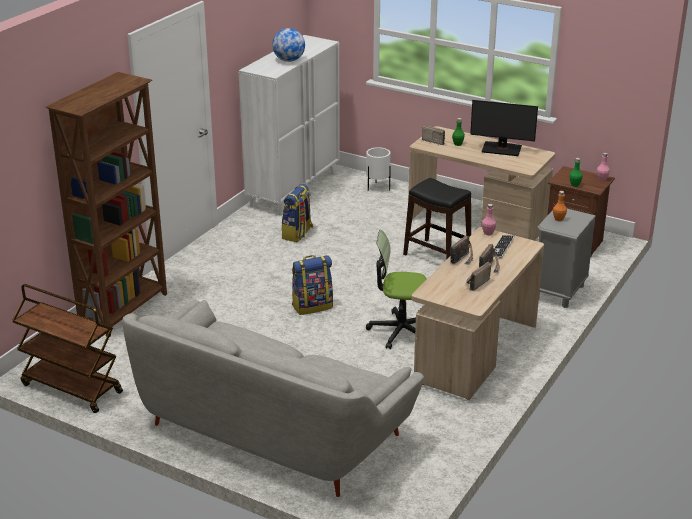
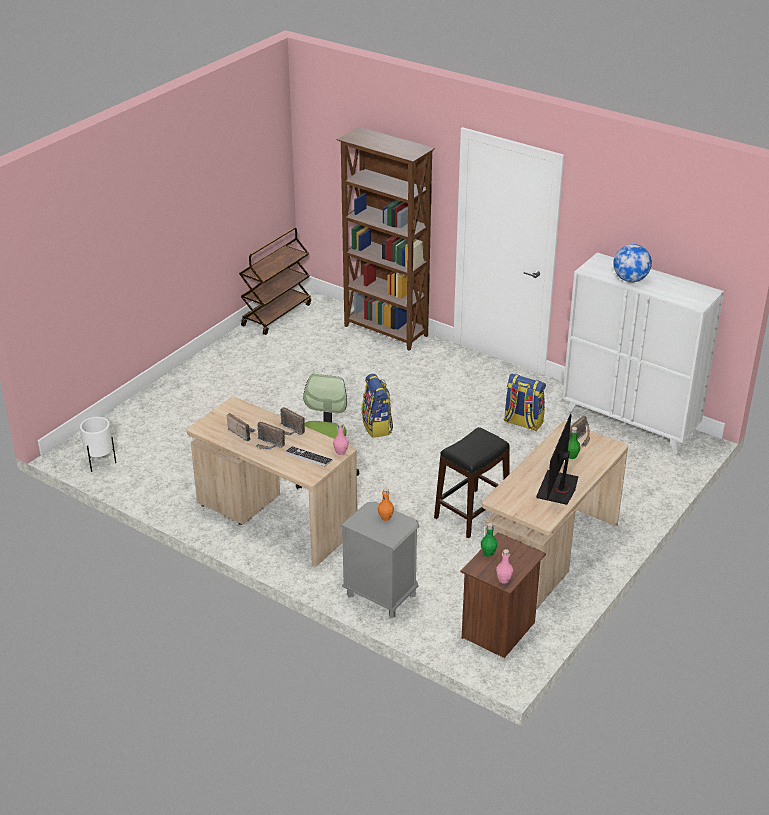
camera: 95 degrees right, 5 degrees up
(273, 427) = (197, 401): grey sofa -> none
(378, 188) = (641, 483): white planter -> white planter (100, 463)

